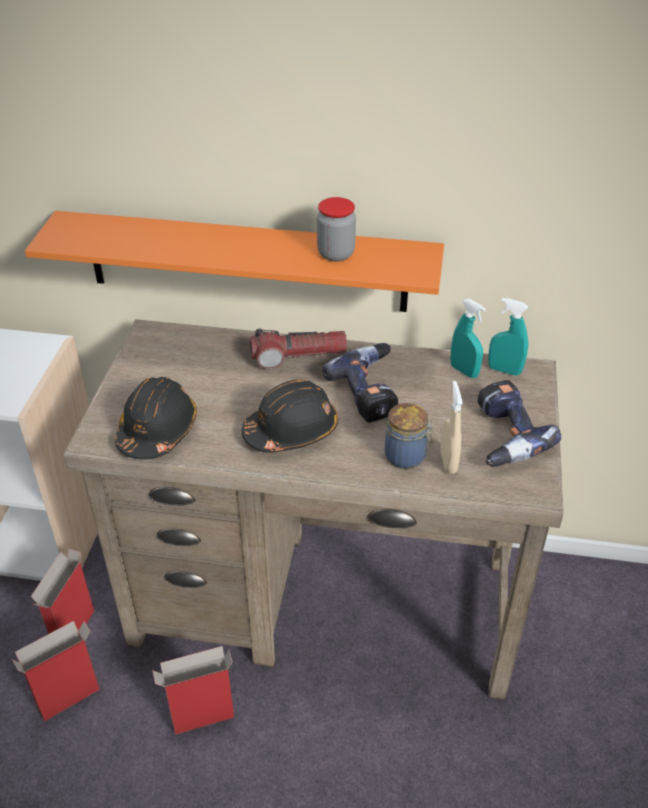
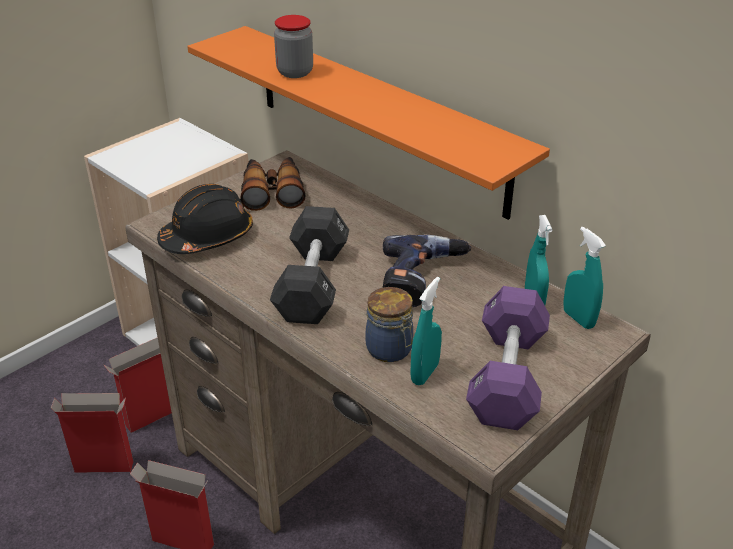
camera: 35 degrees right, 5 degrees down
(167, 363) = (272, 191): none -> binoculars
(291, 431) = (312, 283): black hard hat -> black dumbbell
(298, 356) = (387, 227): flashlight -> none
(336, 254) = (429, 123): jar -> jar (295, 72)
(448, 462) = (425, 373): beige spray bottle -> turquoise spray bottle
(502, 436) = (507, 376): power drill -> purple dumbbell

